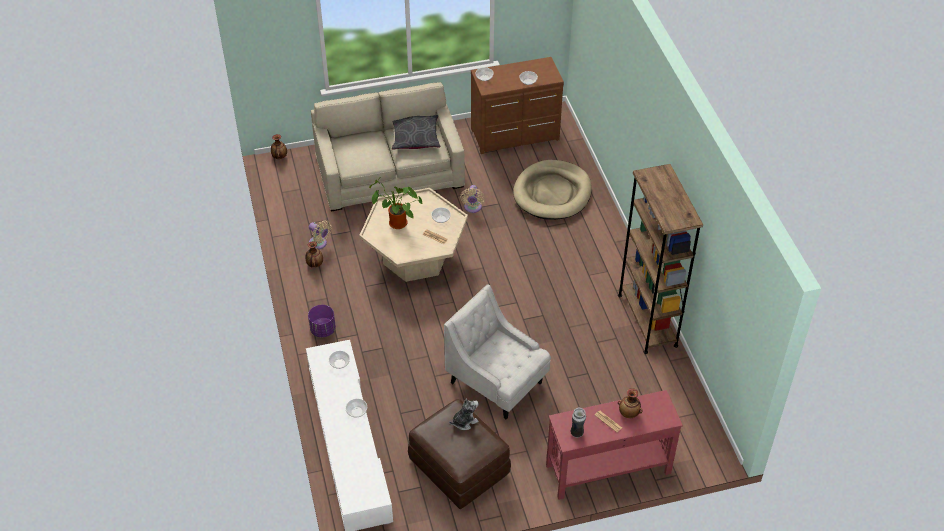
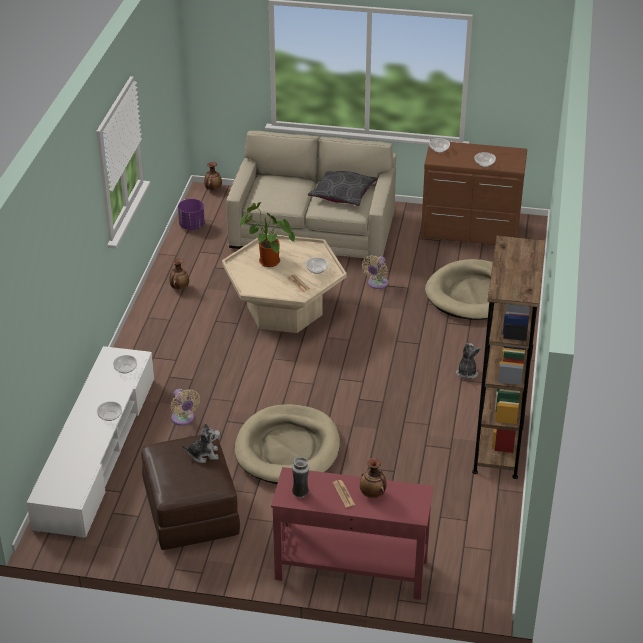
camera: 25 degrees right, 10 degrees down
(319, 244) = (197, 272): beige fan -> beige fan (183, 419)
(323, 330) = (145, 346): purple planter -> purple planter (192, 226)
(497, 383) = (287, 448): white armchair -> beige dog bed
(589, 267) = (466, 372): none -> plush toy

